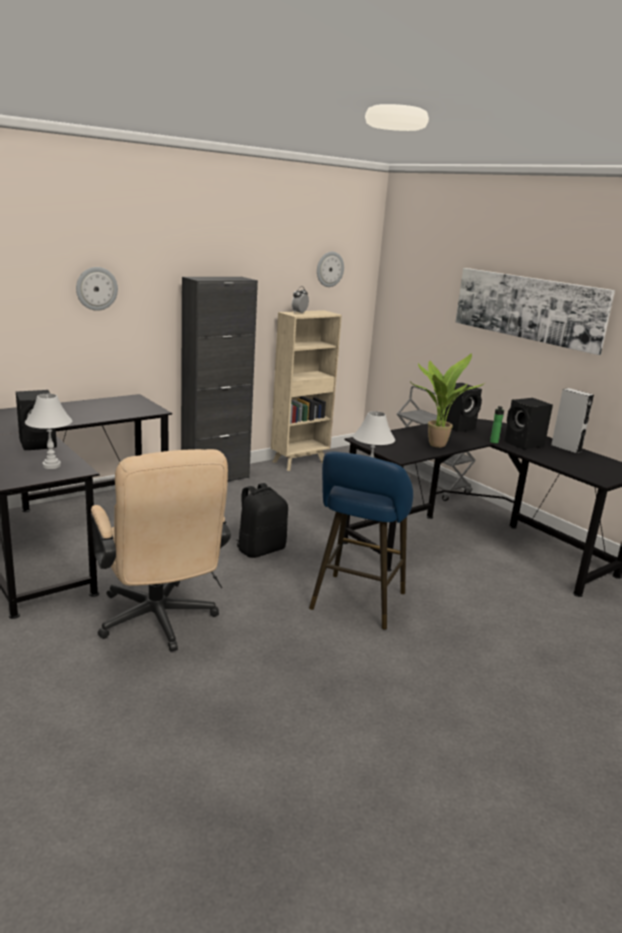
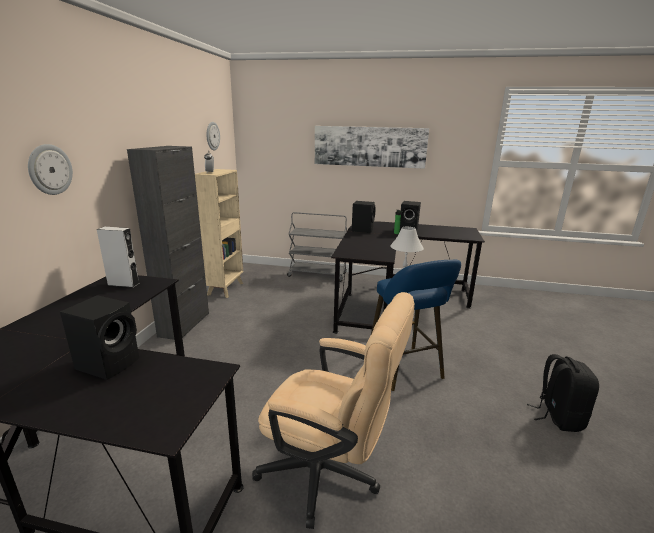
camera: 40 degrees left, 0 degrees up
(51, 465) = (176, 381): white table lamp -> none
(260, 549) = (299, 364): black backpack -> black backpack (558, 416)
(435, 444) = (379, 244): potted plant -> none
(566, 448) = (426, 227): grey speaker -> grey speaker (123, 284)

